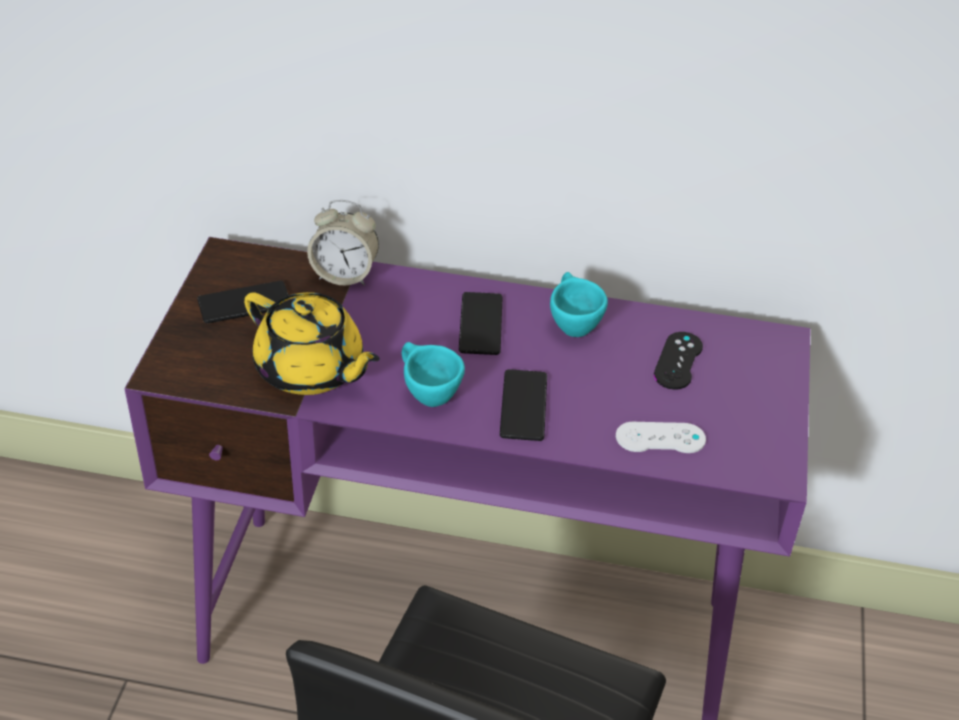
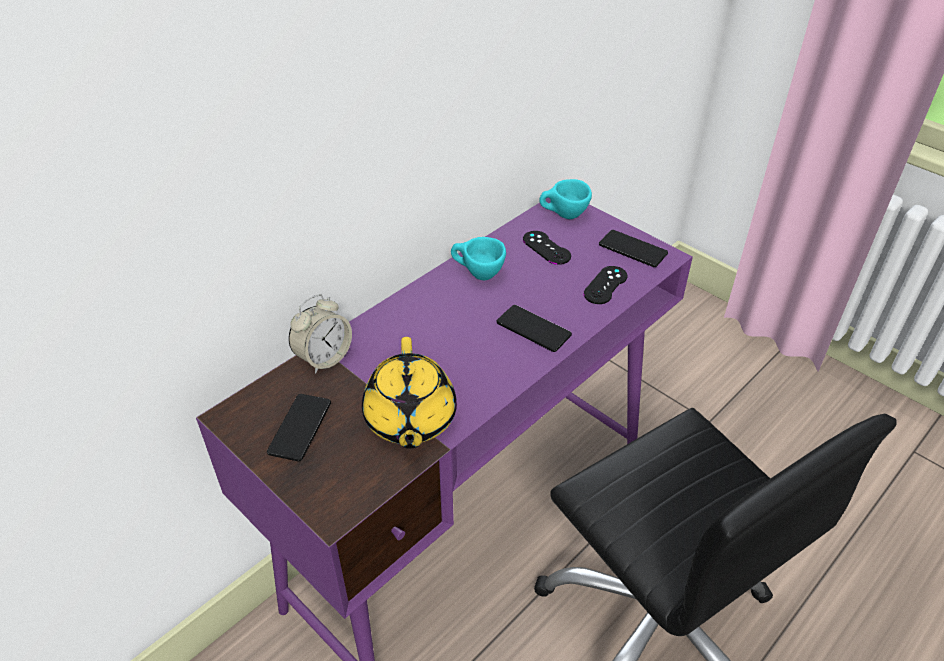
camera: 55 degrees left, 0 degrees up
(311, 370) = (410, 419): yellow teapot -> yellow teapot turned 105 degrees clockwise
(426, 394) = (486, 369): turquoise cup -> turquoise cup (563, 216)
(480, 324) = (440, 314): phone -> phone (632, 249)
(660, 438) = (605, 285): white game controller -> black game controller

